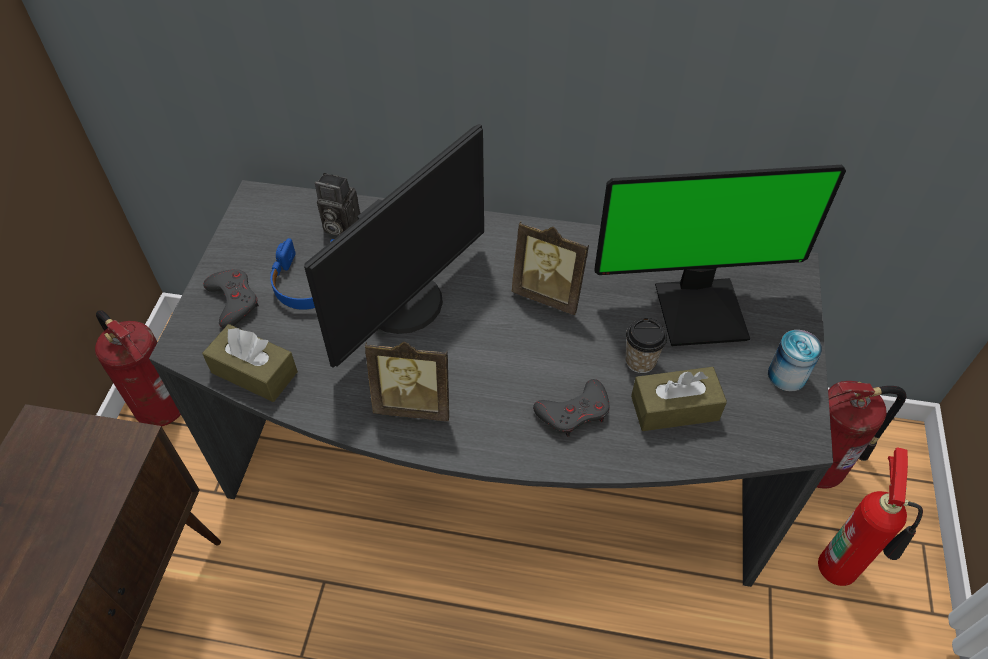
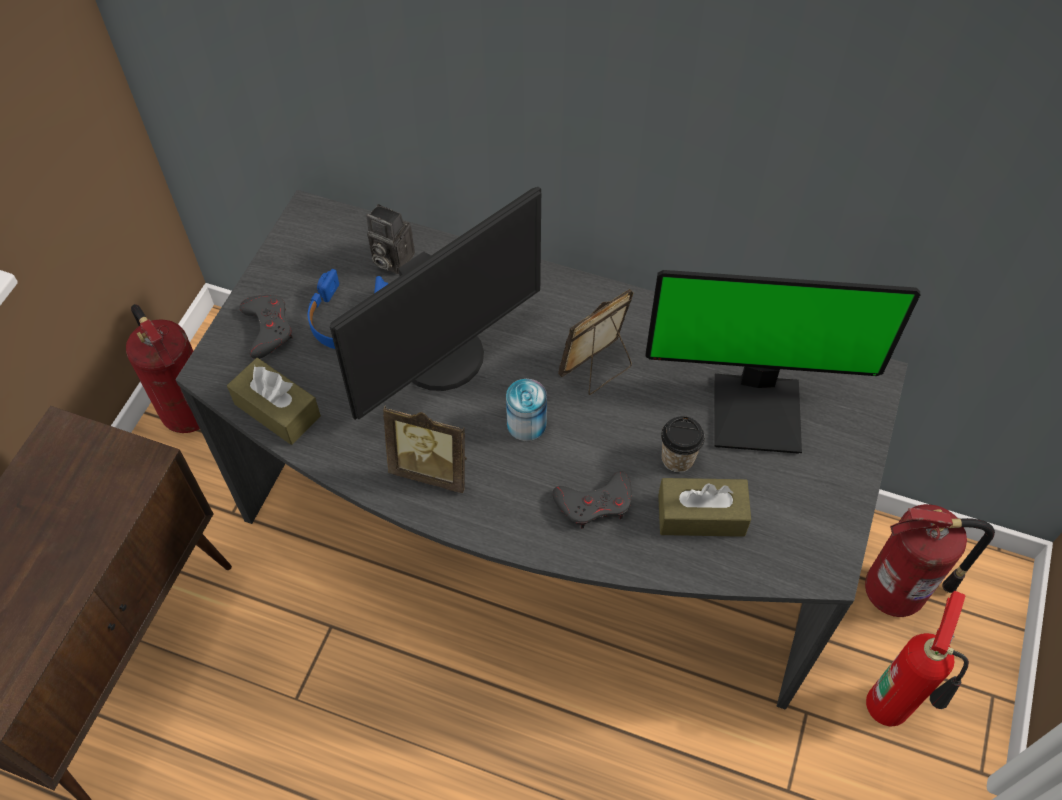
camera: 10 degrees right, 5 degrees up
(549, 294) = (598, 369): picture frame -> picture frame turned 105 degrees clockwise
(787, 375) = (831, 498): can -> can (526, 424)

